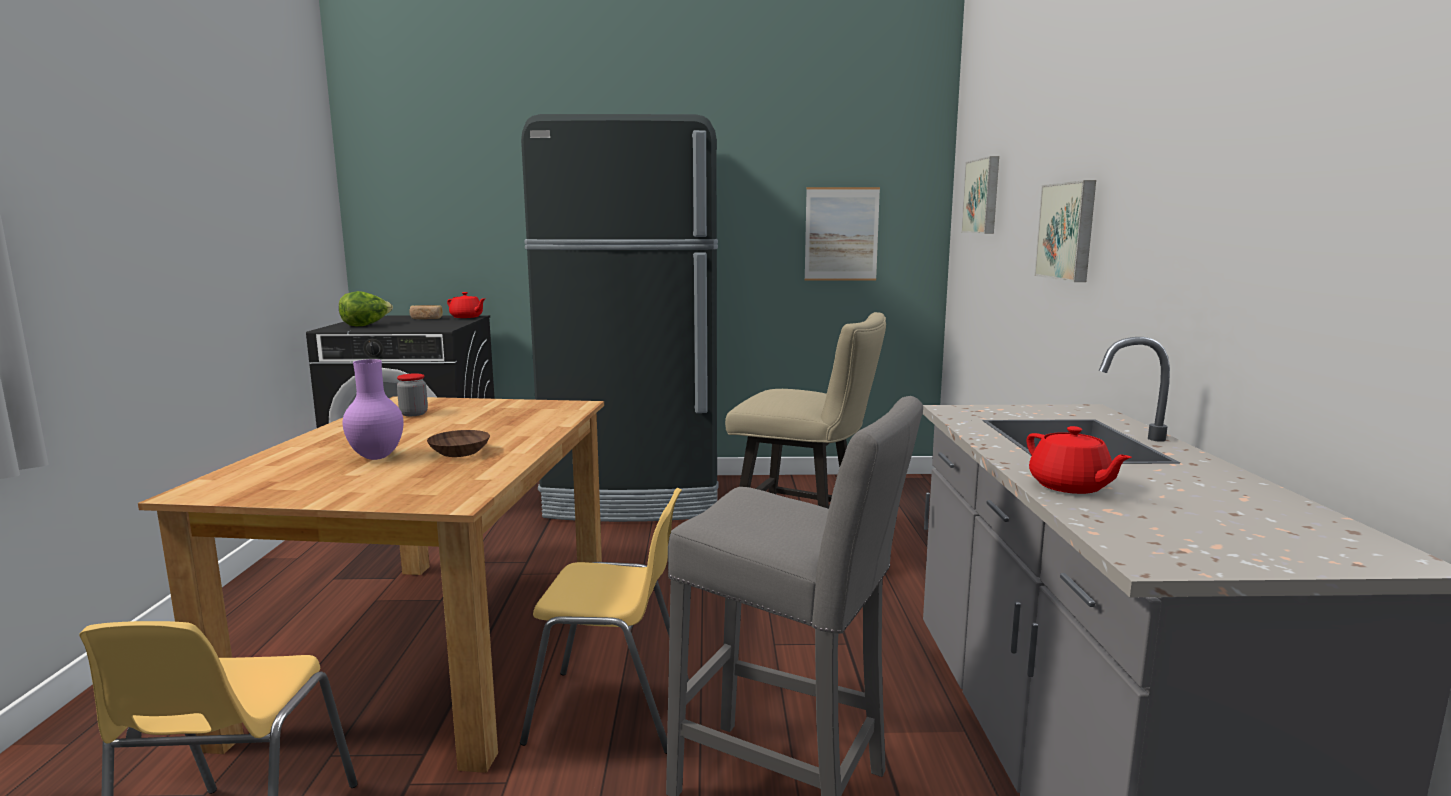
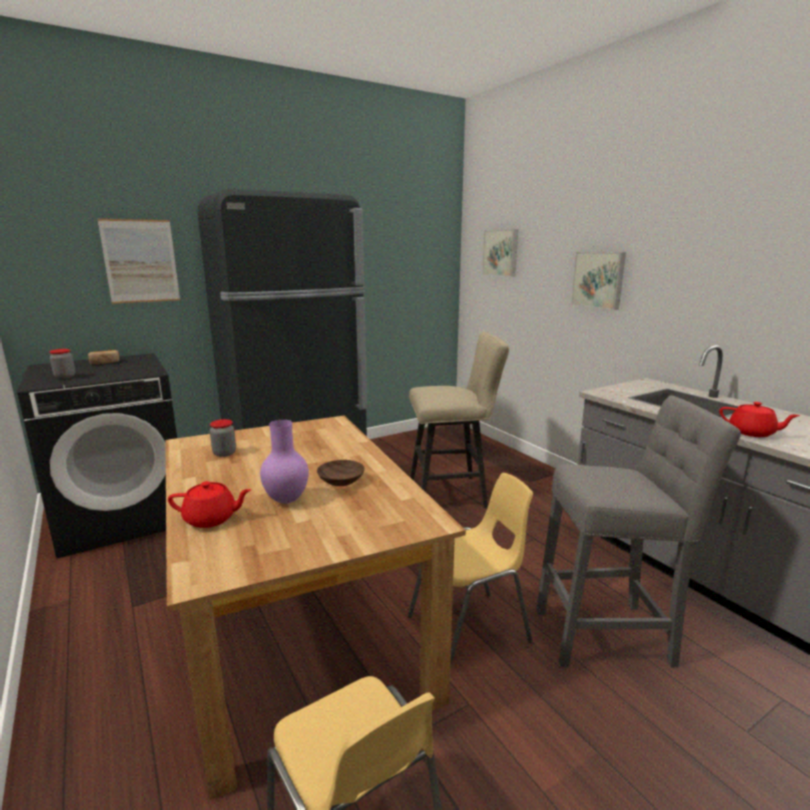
camera: 30 degrees left, 5 degrees up
(366, 325) = (65, 377): lettuce -> jar
(467, 317) = (139, 357): red teapot -> red teapot (211, 519)
(841, 234) = (402, 276): picture -> picture (140, 261)

